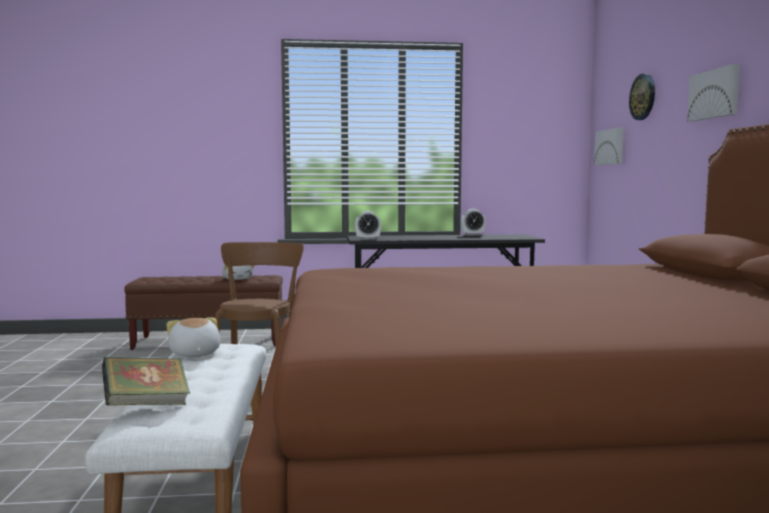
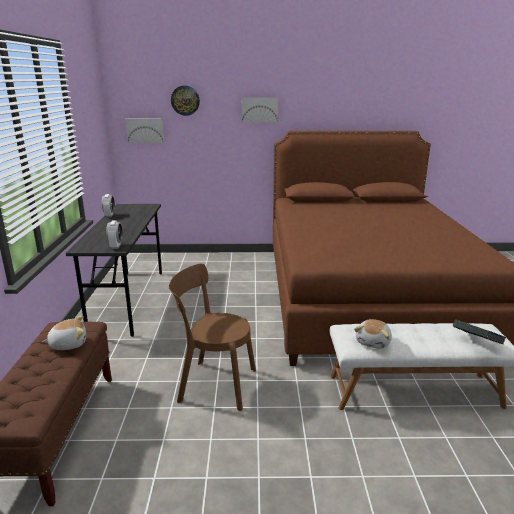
camera: 85 degrees left, 15 degrees up
(194, 354) = (374, 342): plush toy -> plush toy turned 45 degrees counterclockwise

